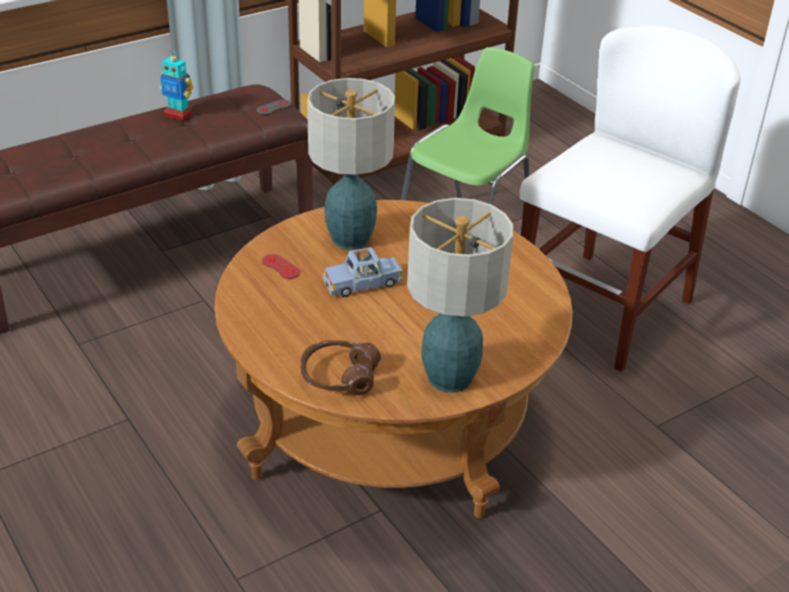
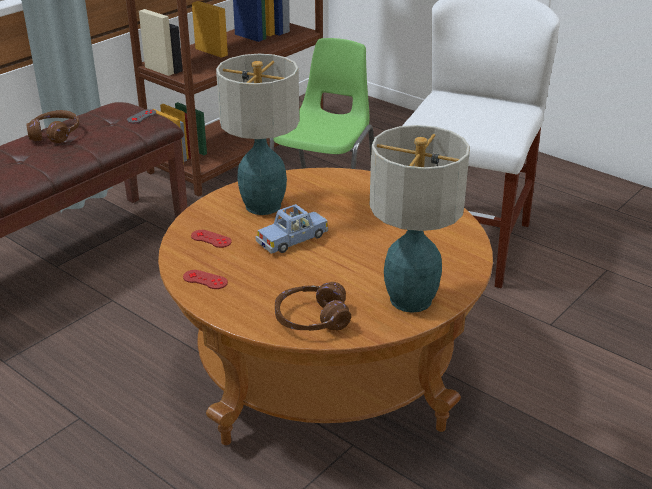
camera: 15 degrees left, 5 degrees down
(178, 114) = (55, 134): toy robot -> brown headphones
(254, 311) = (205, 280): none -> red game controller

